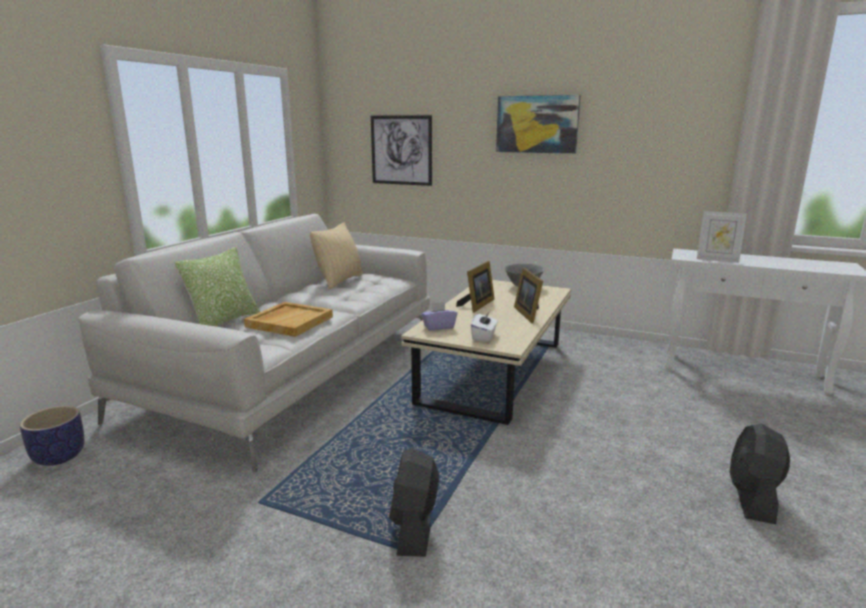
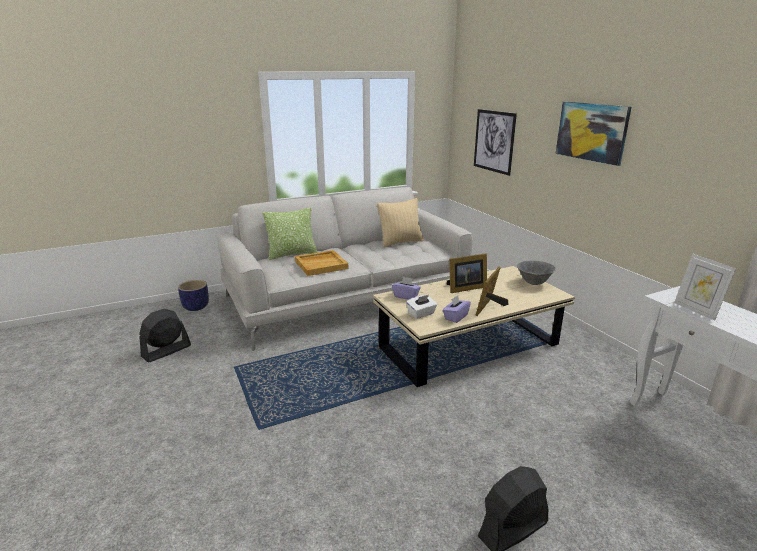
camera: 40 degrees right, 5 degrees up
(414, 527) = (277, 417): black fan -> black fan (166, 351)
(518, 329) = (455, 317): none -> purple tissue box

